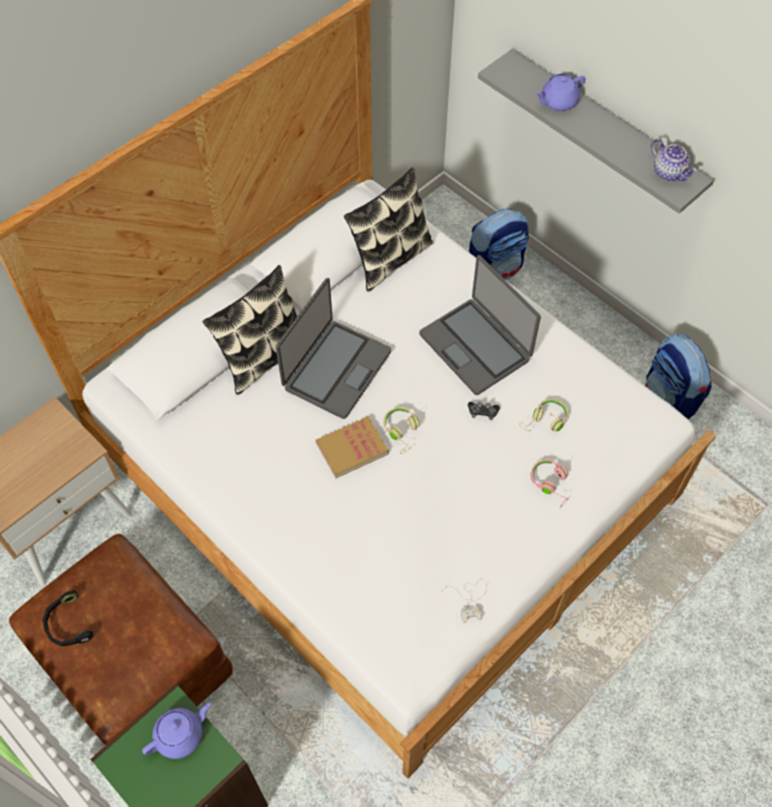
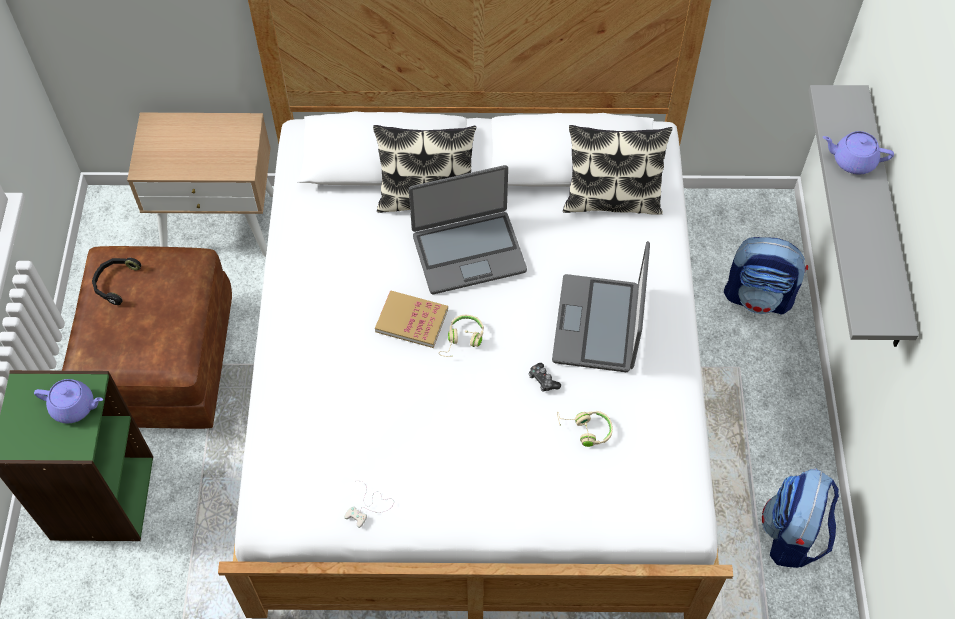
camera: 45 degrees right, 0 degrees up
(551, 484) = (531, 481): pink headphones -> none
(669, 172) = (881, 297): teapot -> none

